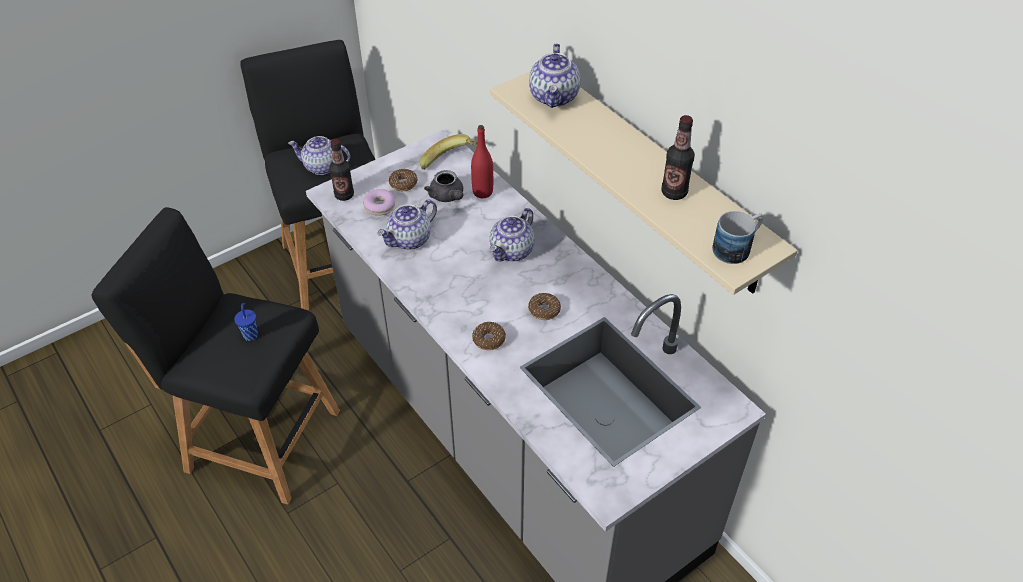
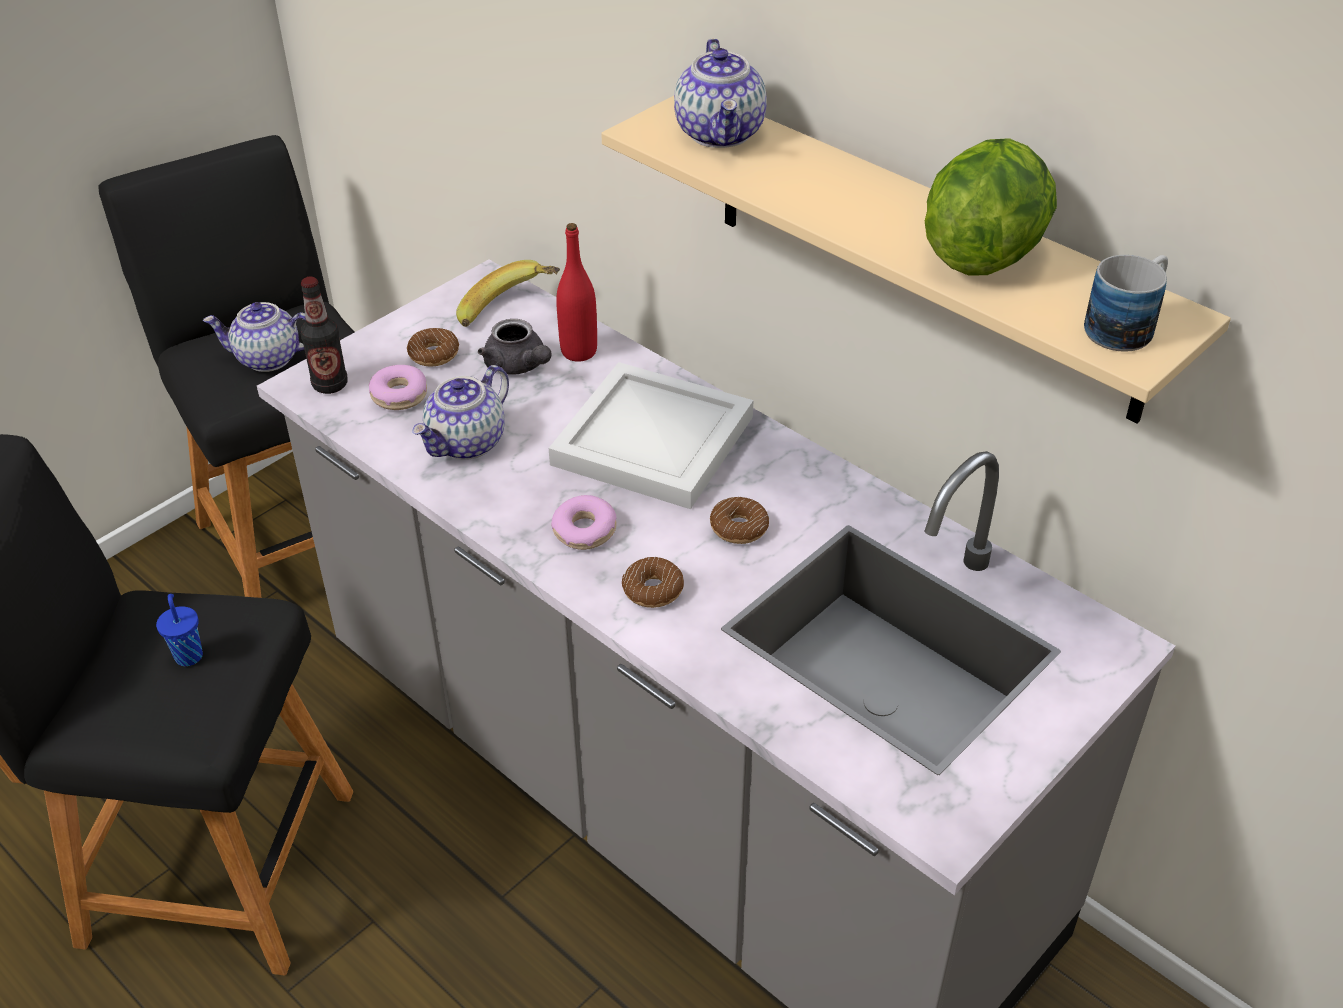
camera: 10 degrees left, 5 degrees down
(460, 300) = (584, 531): none -> donut
(512, 251) = (656, 440): teapot -> white tray
(674, 193) = (983, 254): bottle -> lettuce

